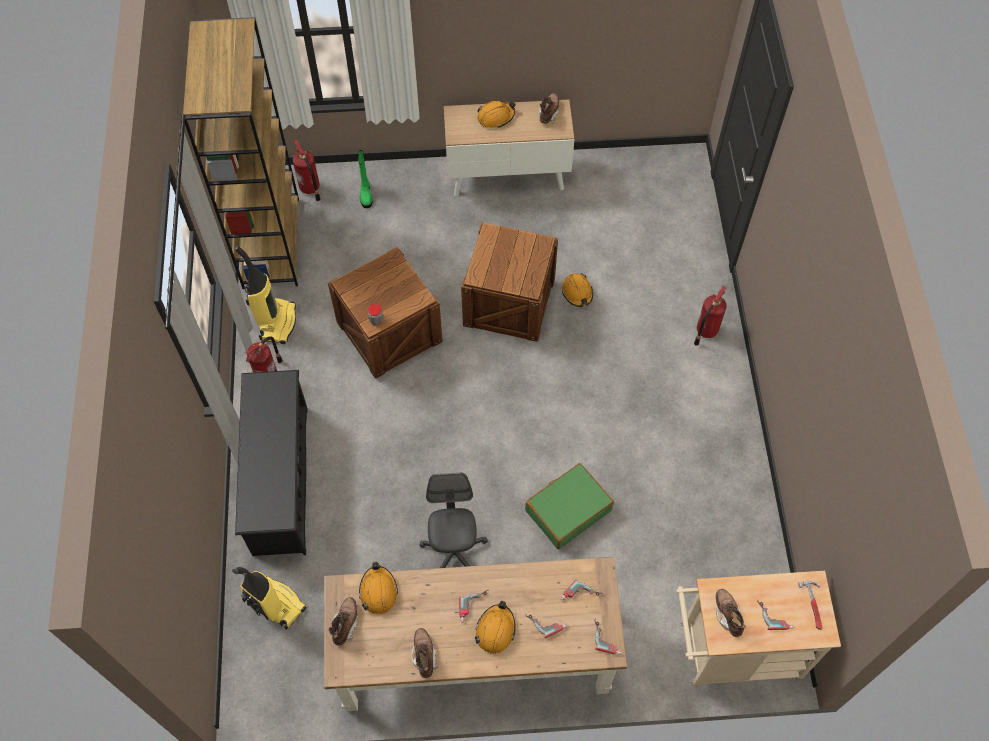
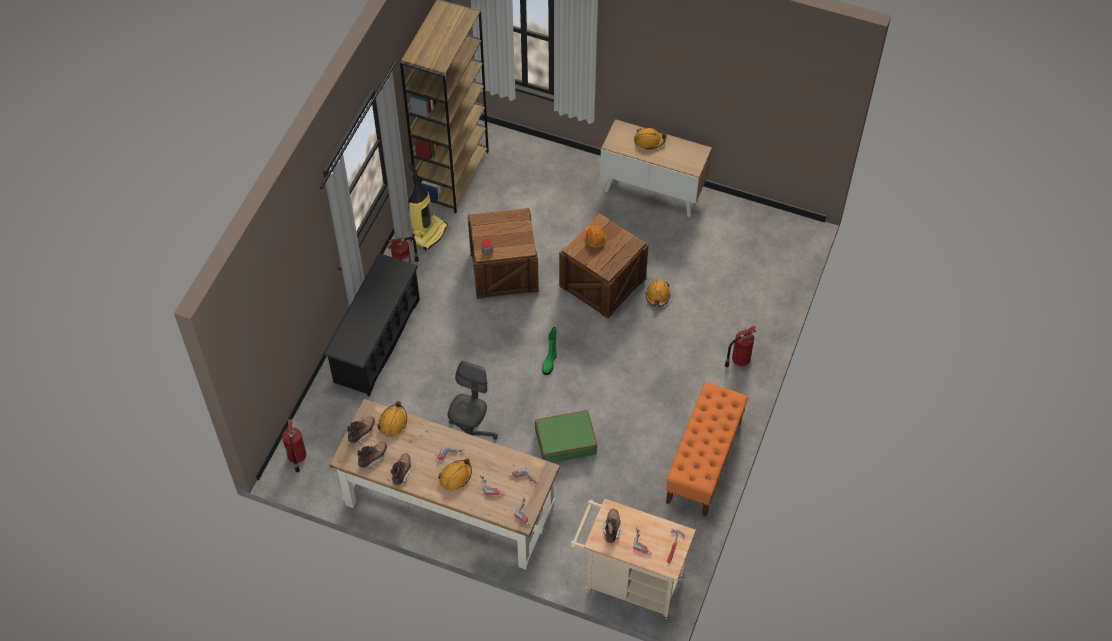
camera: 25 degrees right, 5 degrees down
(275, 604) = (333, 419): vacuum cleaner -> none
(310, 188) = (500, 147): fire extinguisher -> fire extinguisher (297, 457)
(366, 194) = (539, 166): green boot -> green boot (550, 362)
(494, 254) = (595, 238): none -> orange hard hat
(548, 113) = (690, 152): brown boot -> brown boot (373, 457)
(734, 467) = (704, 462): none -> orange bench

